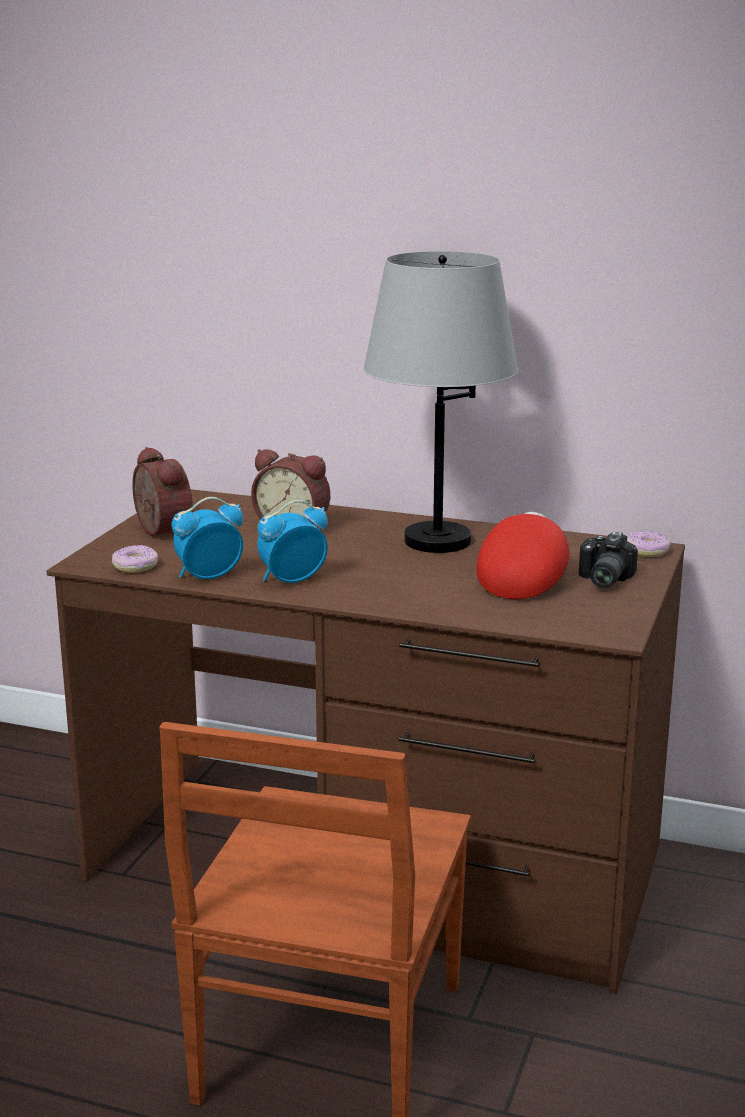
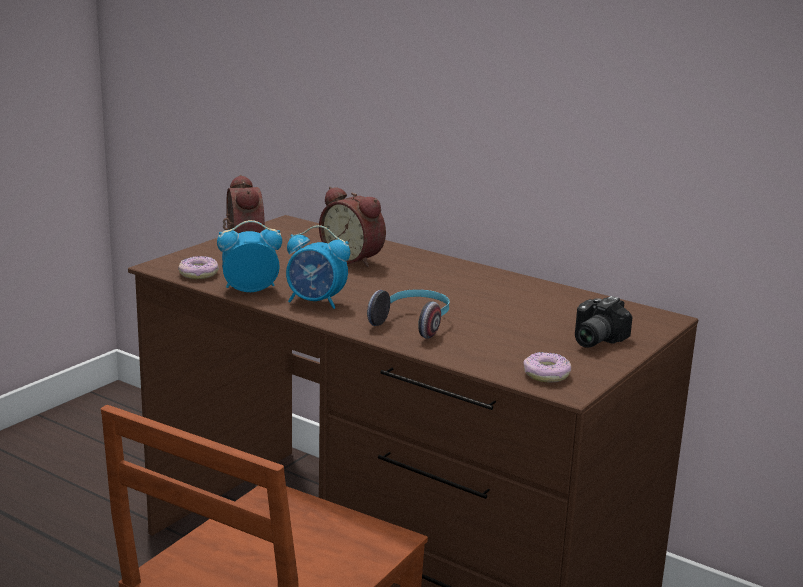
camera: 15 degrees right, 0 degrees up
(291, 580) = (316, 302): alarm clock -> alarm clock turned 150 degrees counterclockwise
(412, 588) = (414, 324): none -> headphones
(437, 541) = (468, 286): grey table lamp -> none
(523, 579) = (520, 329): red cap -> none
(646, 551) = (656, 319): donut -> donut (546, 374)

